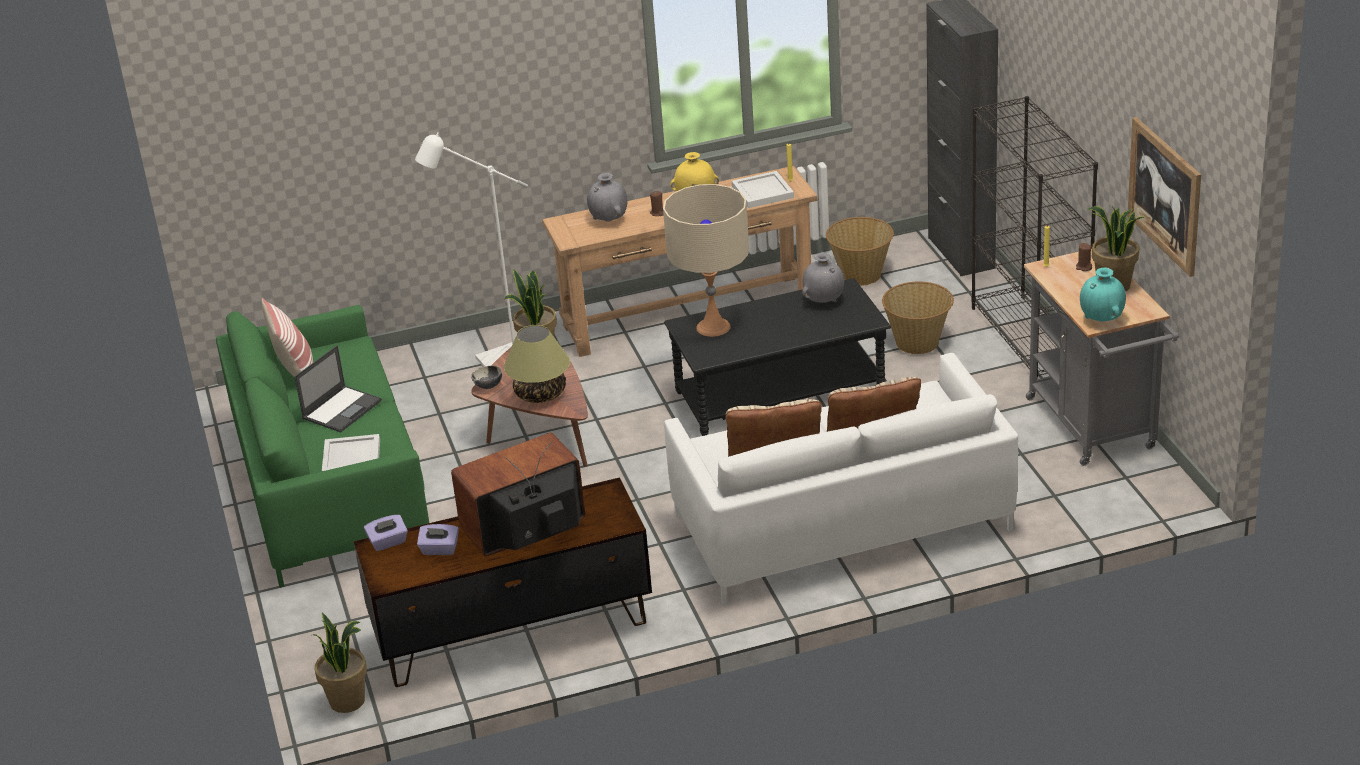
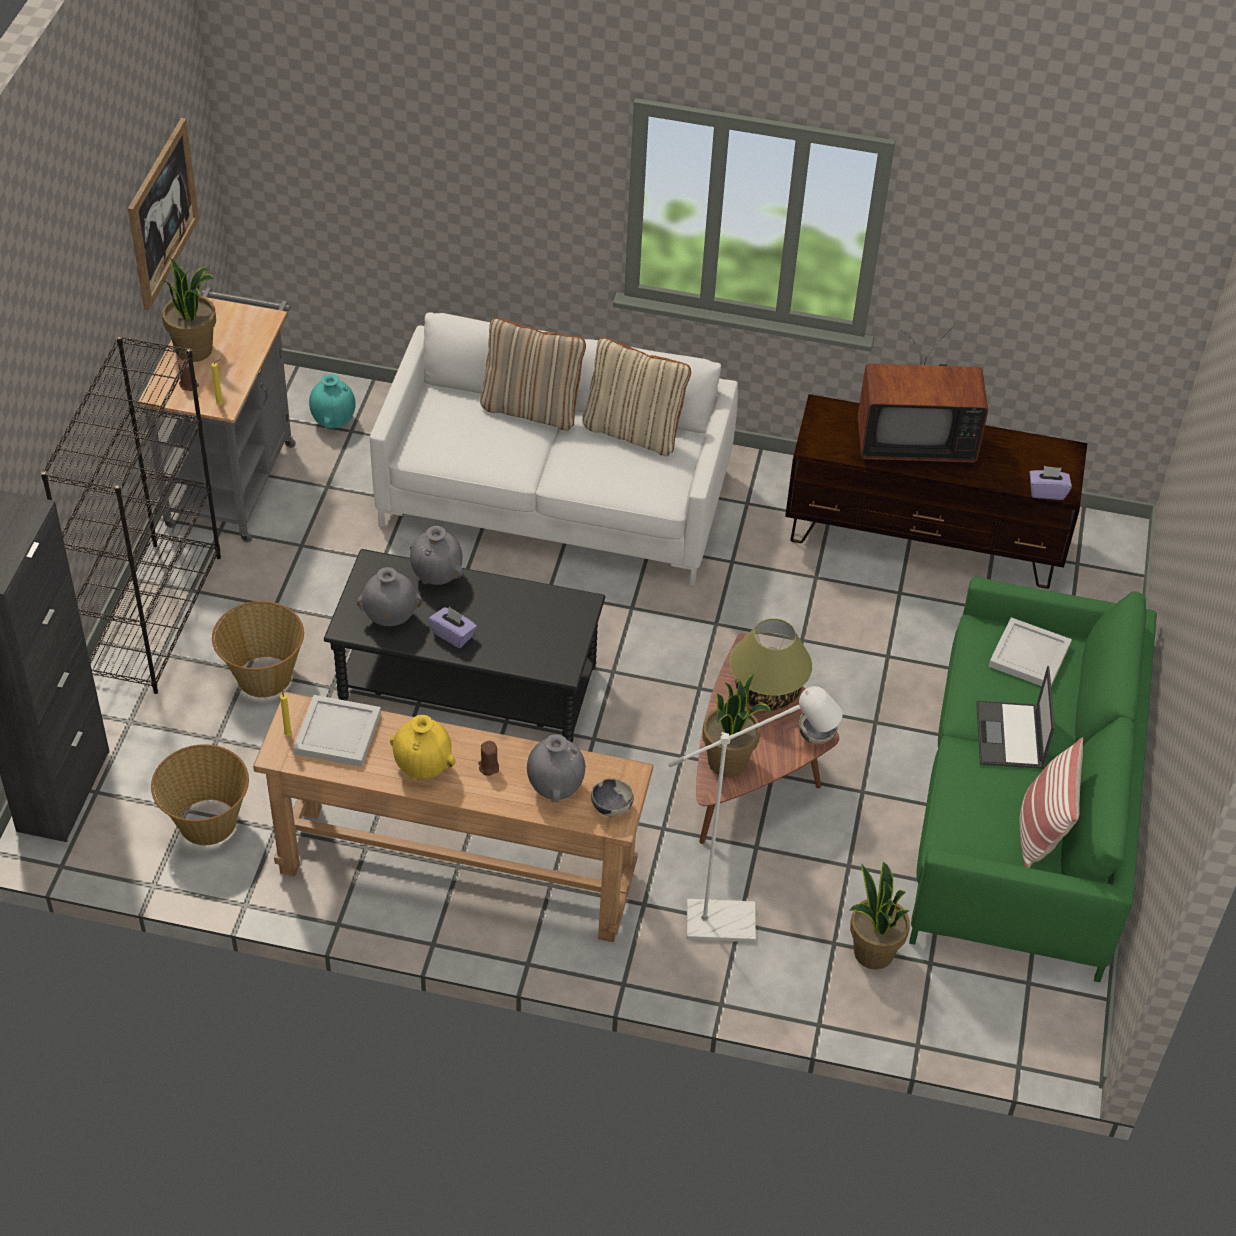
camera: 155 degrees left, 15 degrees up
(342, 409) = (1010, 736): laptop -> laptop turned 60 degrees counterclockwise
(348, 701) = (1103, 540): potted plant -> potted plant (872, 952)
(439, 550) = (1003, 461): purple tissue box -> purple tissue box (453, 635)
(567, 225) = (611, 807): none -> bowl
(713, 327) = (535, 645): beige table lamp -> none
(819, 332) = (437, 577): none -> grey vase
(1102, 320) = (255, 319): turquoise vase -> turquoise vase (333, 422)

